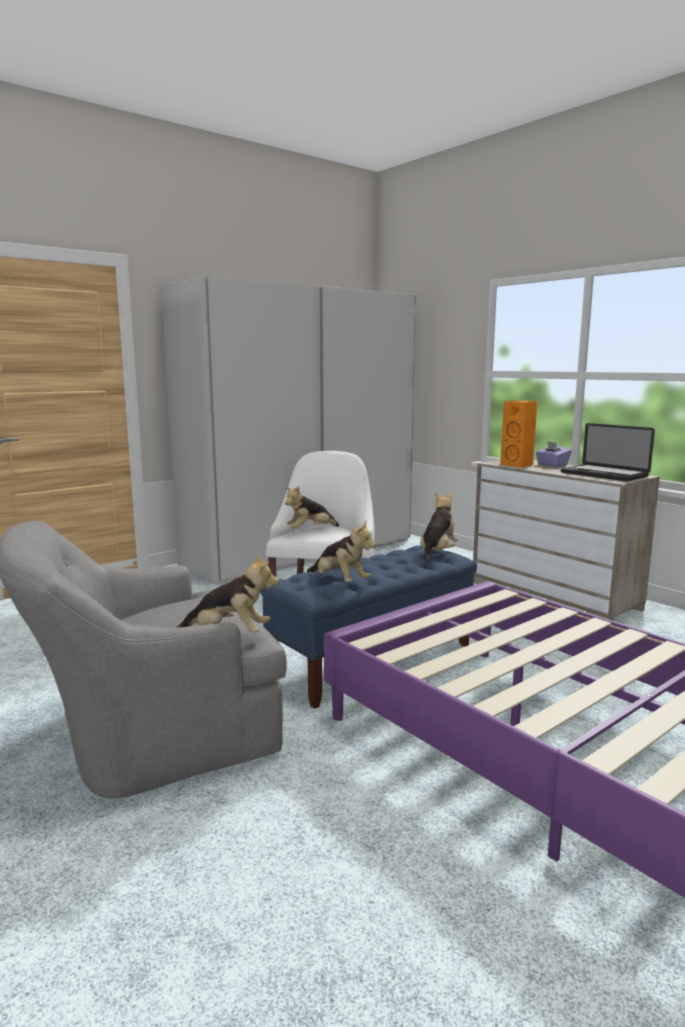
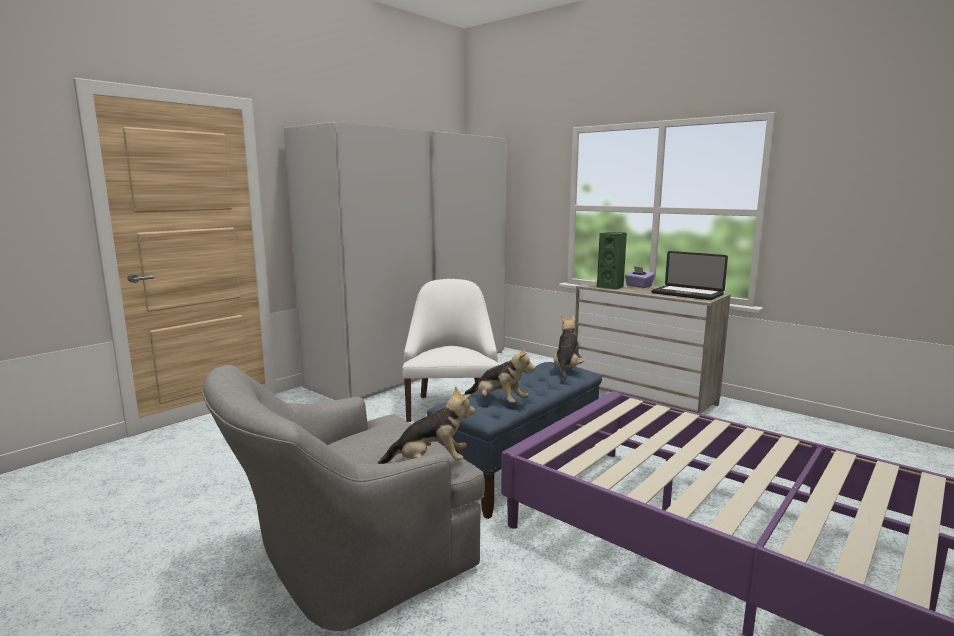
camera: 10 degrees left, 0 degrees up
(310, 530) = (439, 352): plush toy -> none
(518, 465) = (611, 287): orange speaker -> green speaker

